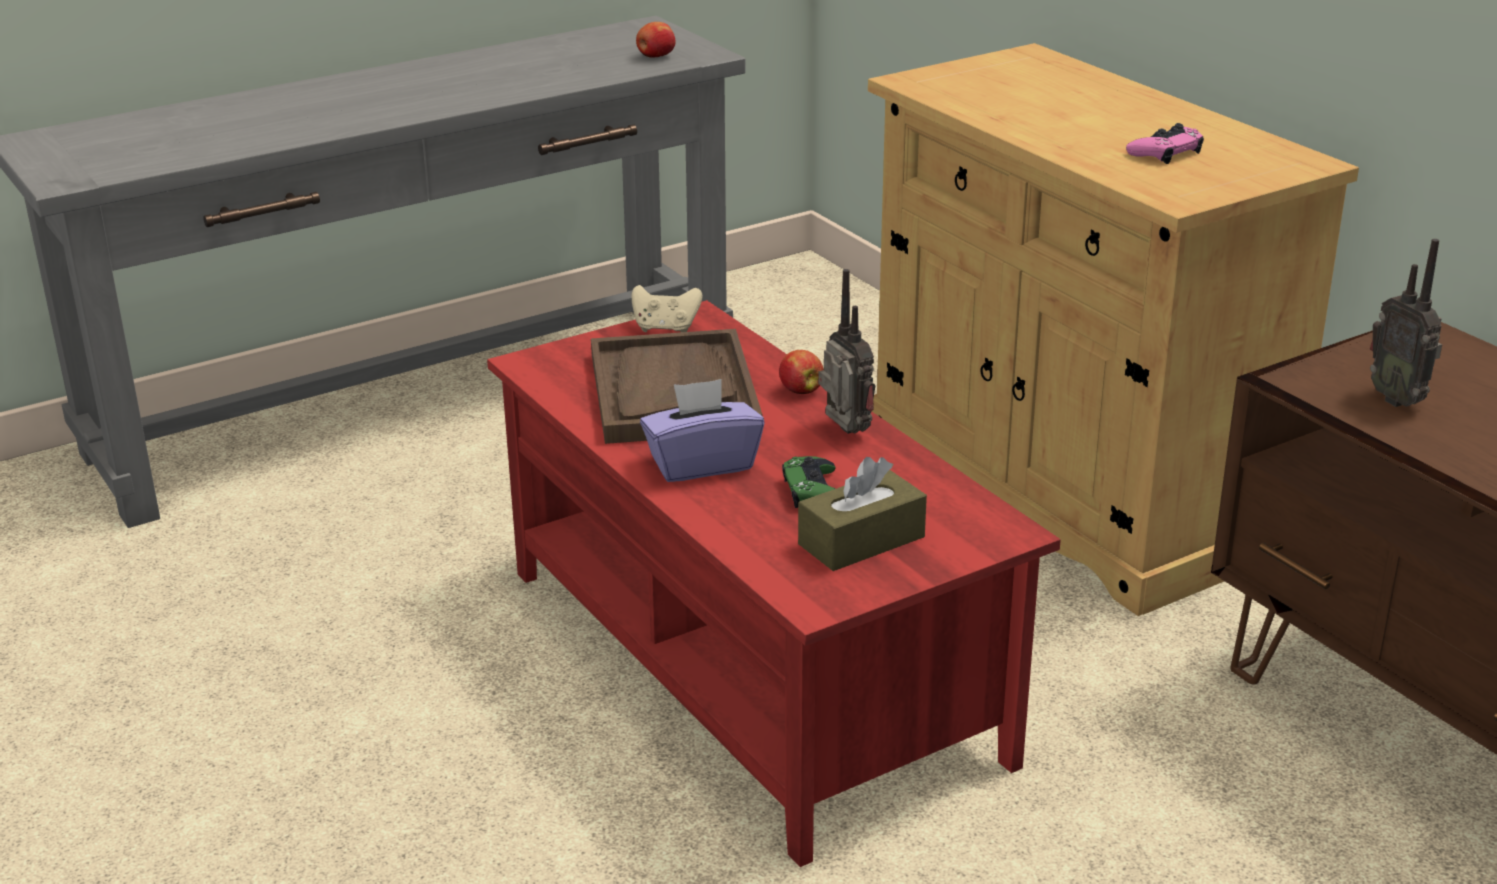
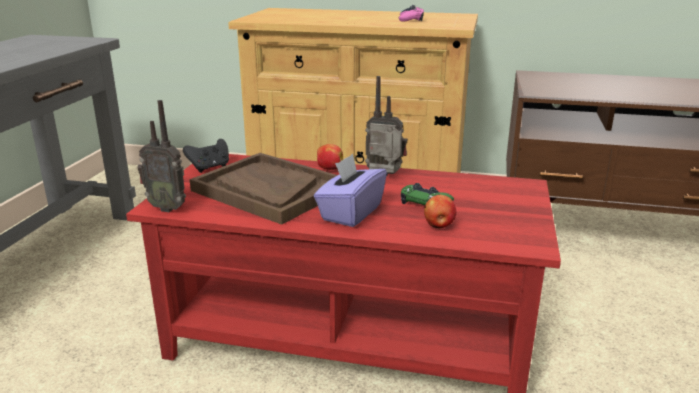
camera: 45 degrees left, 5 degrees down
(655, 57) = (66, 44): apple -> apple (439, 226)
(665, 328) = (209, 168): beige game controller -> black game controller
(861, 541) = (488, 212): brown tissue box -> none
(1398, 399) = (575, 89): radio -> radio (168, 207)

